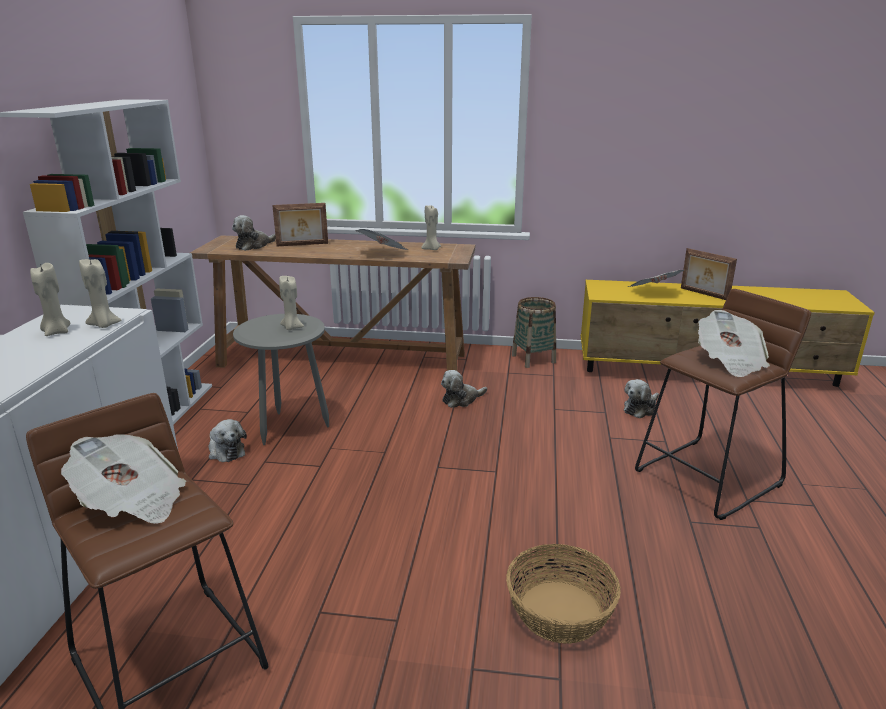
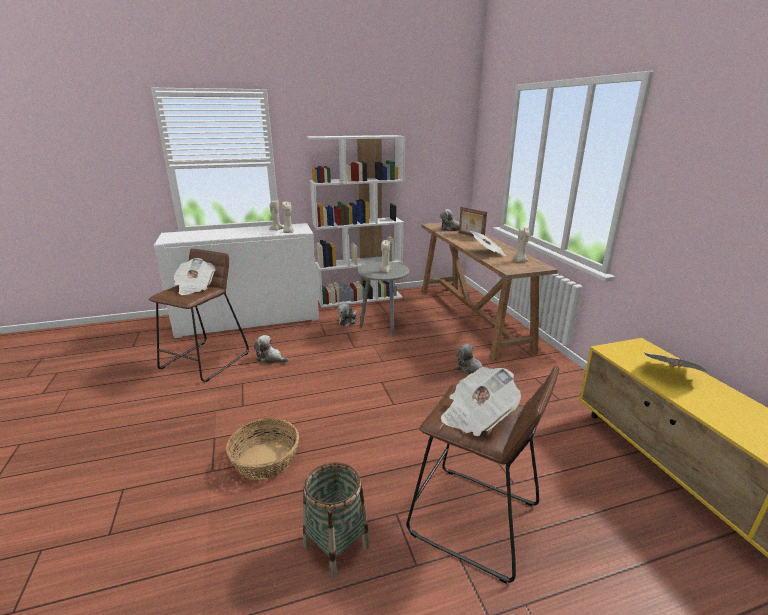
camera: 65 degrees right, 0 degrees up
(533, 359) = (574, 383): basket -> basket (336, 546)
(640, 409) = (558, 459): plush toy -> plush toy (270, 359)
(703, 294) = (722, 406): picture frame -> none

